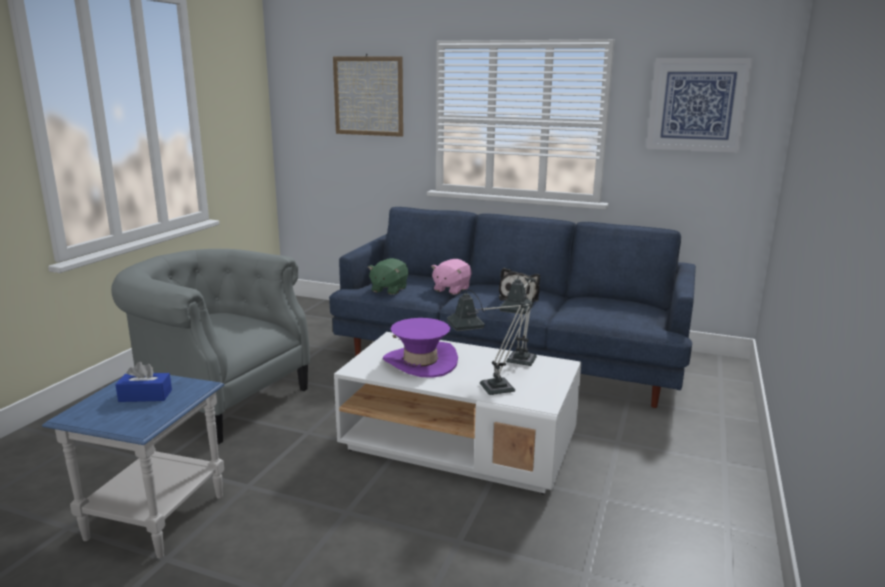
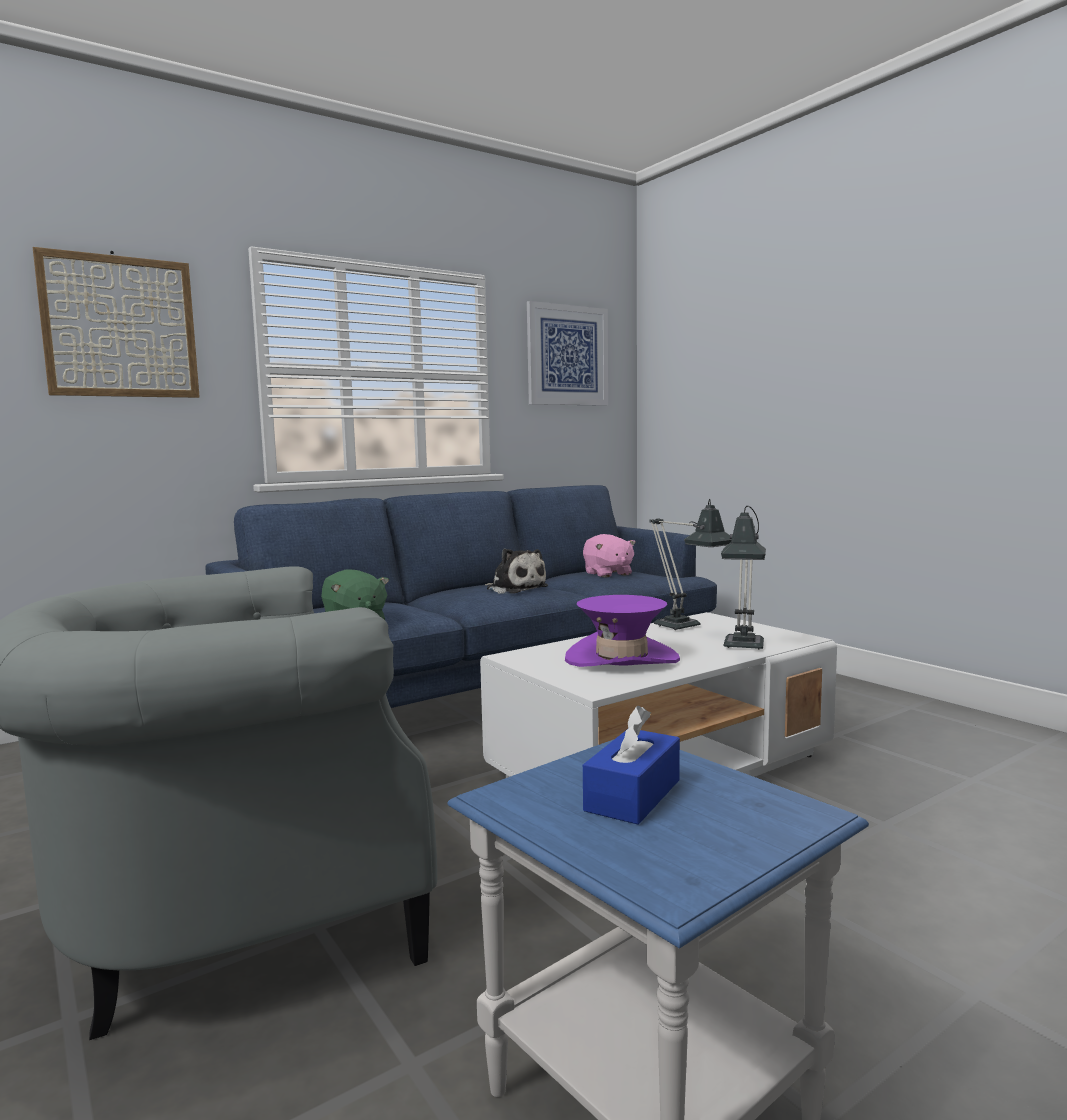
camera: 55 degrees left, 10 degrees down
(451, 289) = (418, 605): pink plush toy -> pink plush toy (608, 574)

